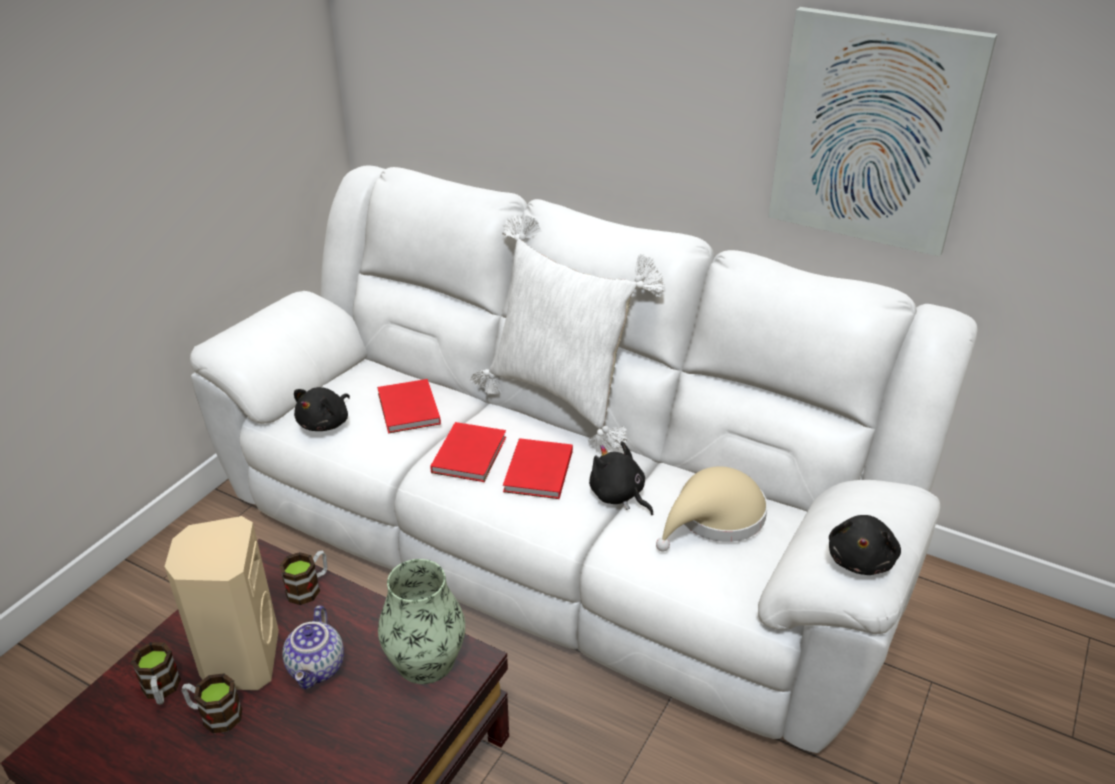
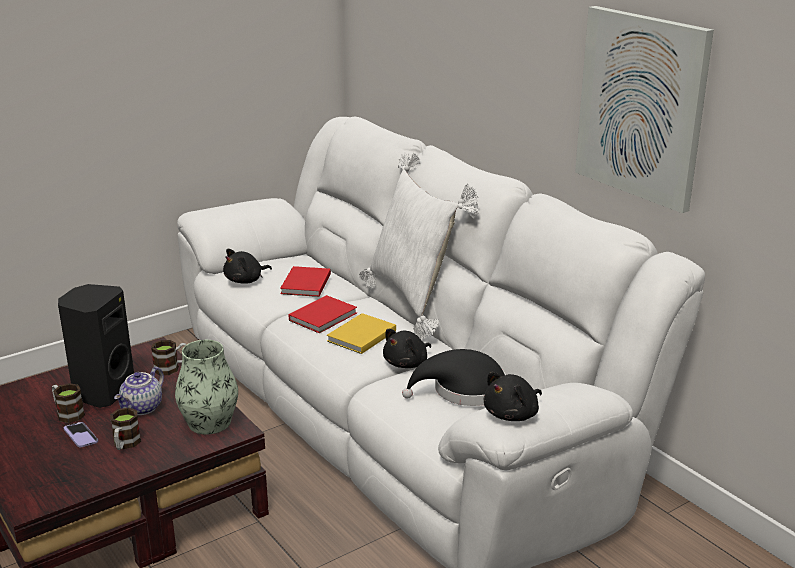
camera: 25 degrees right, 10 degrees down
(161, 690) = (49, 394): mug -> mug (125, 444)
(239, 660) = (102, 392): beige speaker -> black speaker
(263, 748) = (81, 436): none -> phone
(537, 472) = (360, 336): red book -> yellow book
(618, 496) = (407, 363): black plush toy -> black plush toy turned 120 degrees counterclockwise
(714, 518) = (463, 390): beige hat -> black hat

